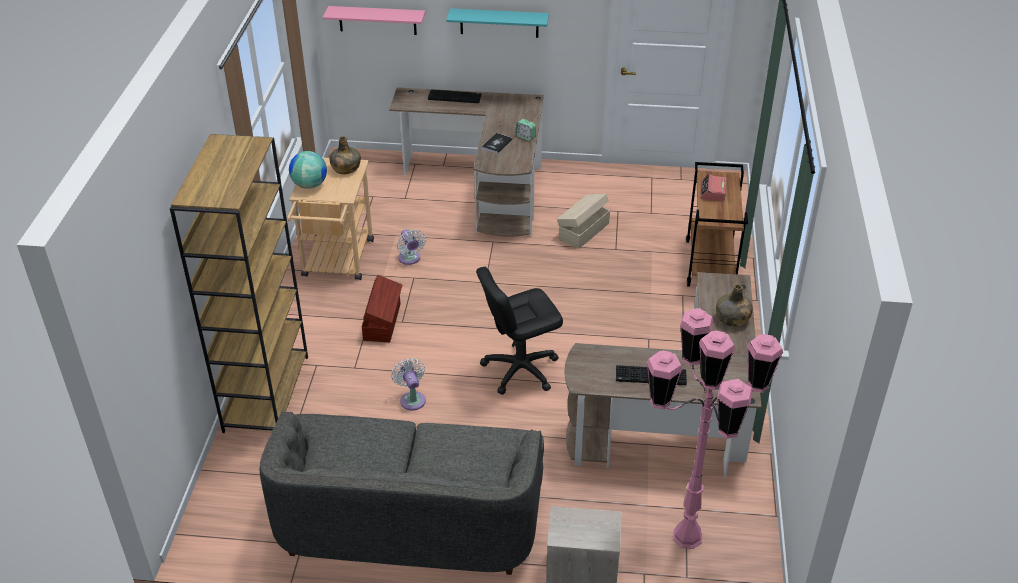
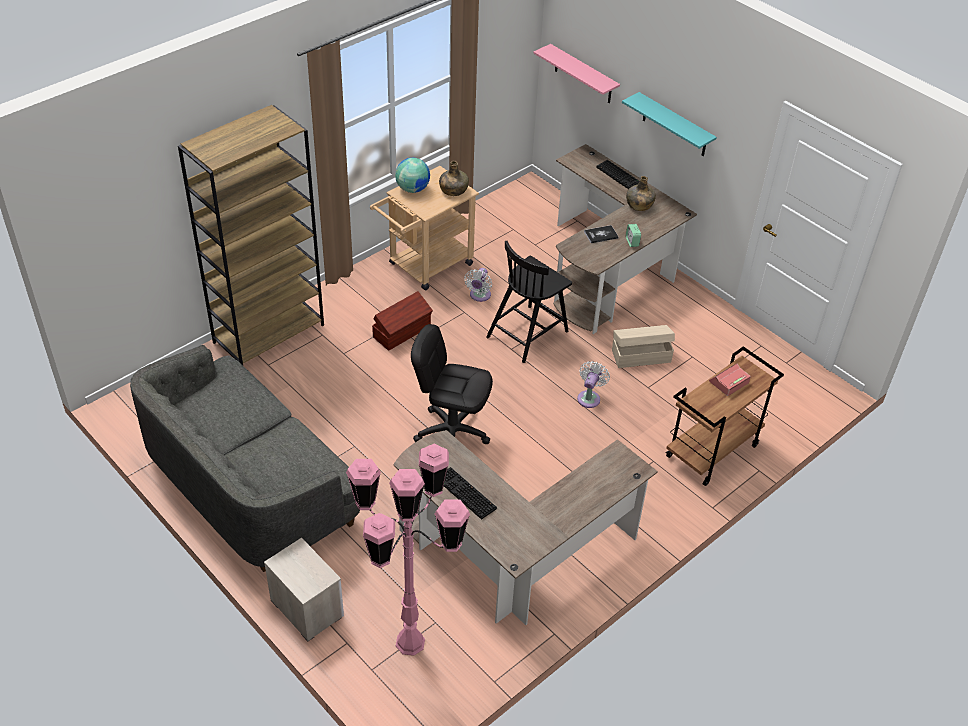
camera: 40 degrees right, 5 degrees up
(412, 399) = (352, 402): white fan -> white fan (589, 397)
(483, 263) = (528, 333): none -> black chair
(732, 318) = (591, 495): green bottle -> green bottle (639, 205)

